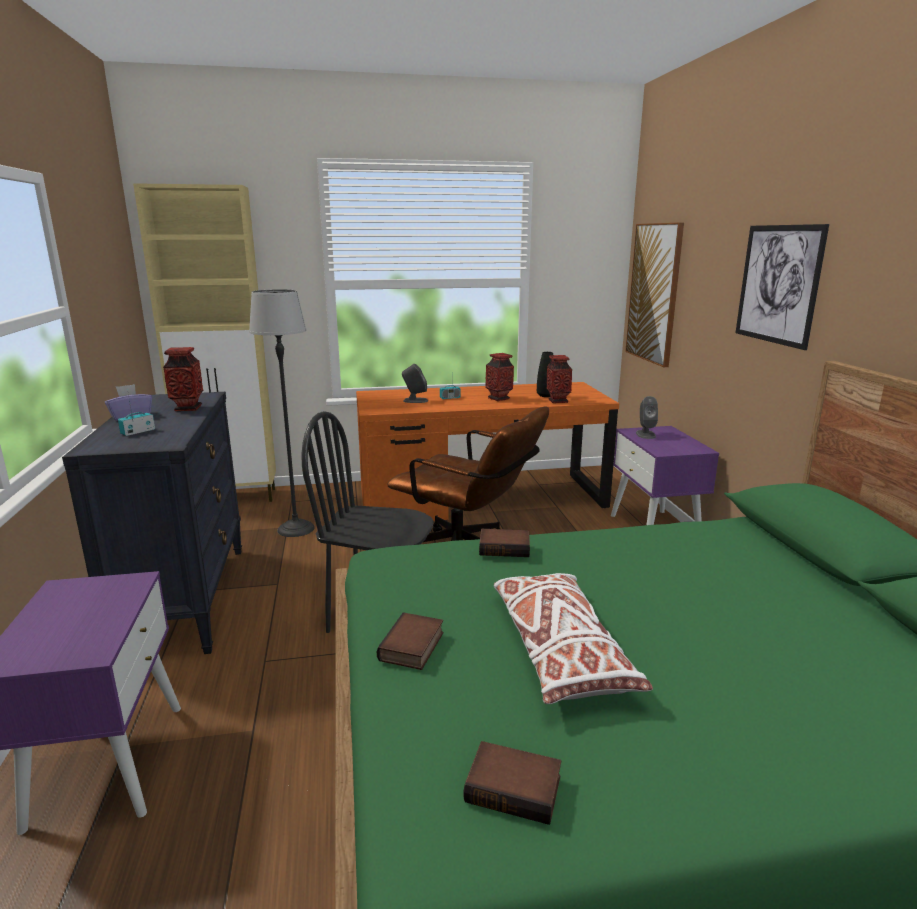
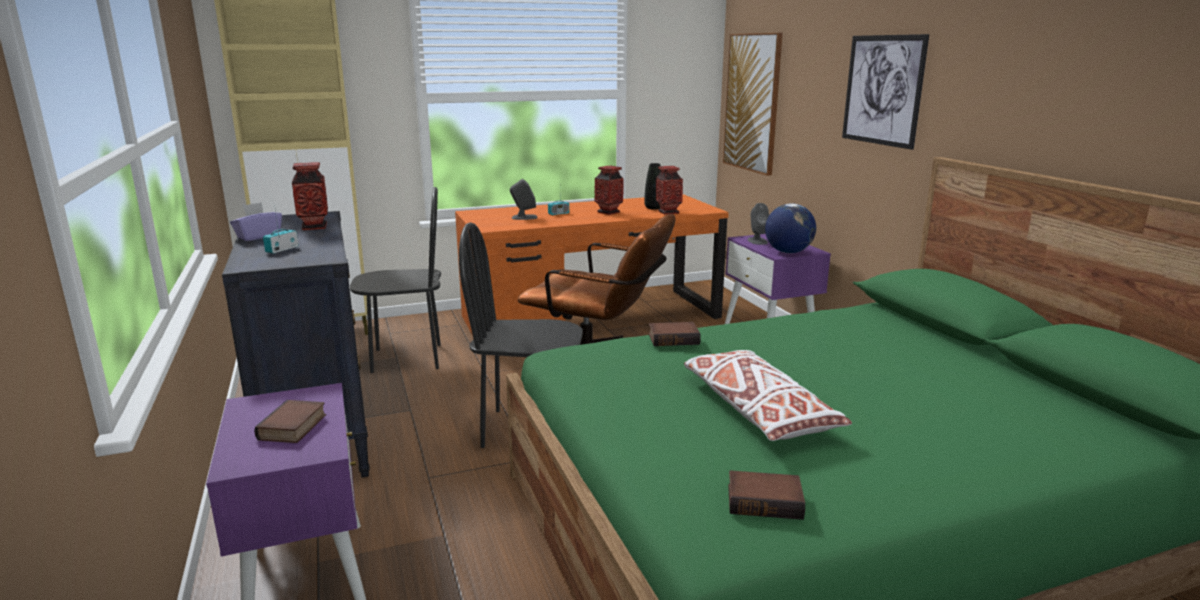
camera: 10 degrees left, 0 degrees up
(296, 529) = (407, 358): floor lamp -> black chair
(413, 647) = (630, 419): book -> book (294, 428)
(673, 449) = (788, 252): none -> globe

